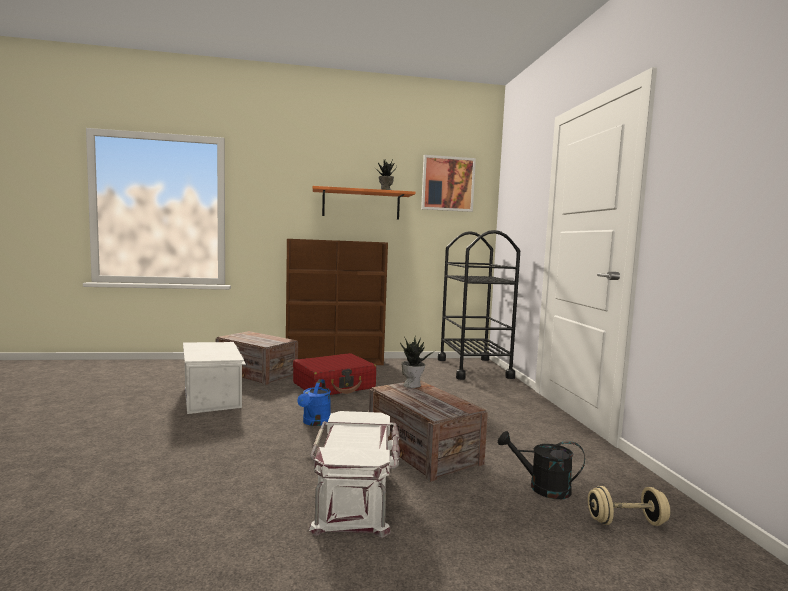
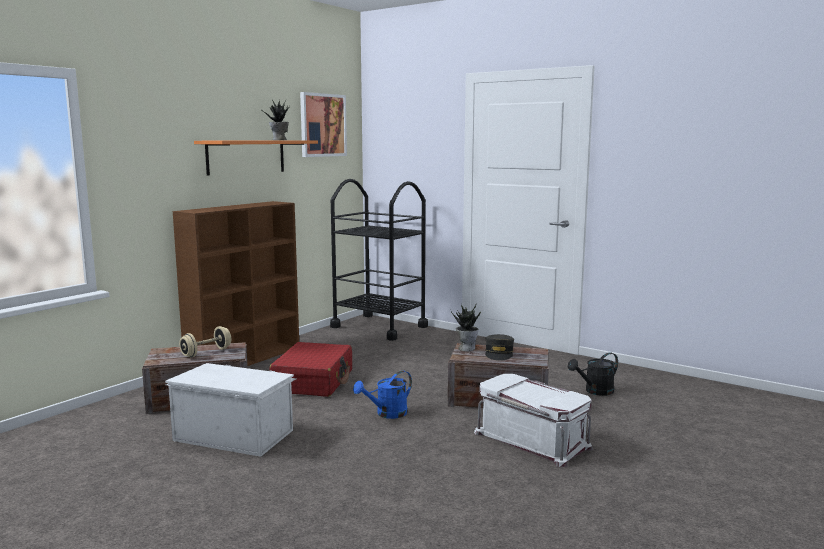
camera: 45 degrees left, 5 degrees up
(315, 422) = (387, 414): blue watering can -> blue watering can turned 90 degrees clockwise
(424, 397) = (499, 354): none -> grey cap
(626, 522) = (652, 390): beige dumbbell -> beige dumbbell (206, 353)

